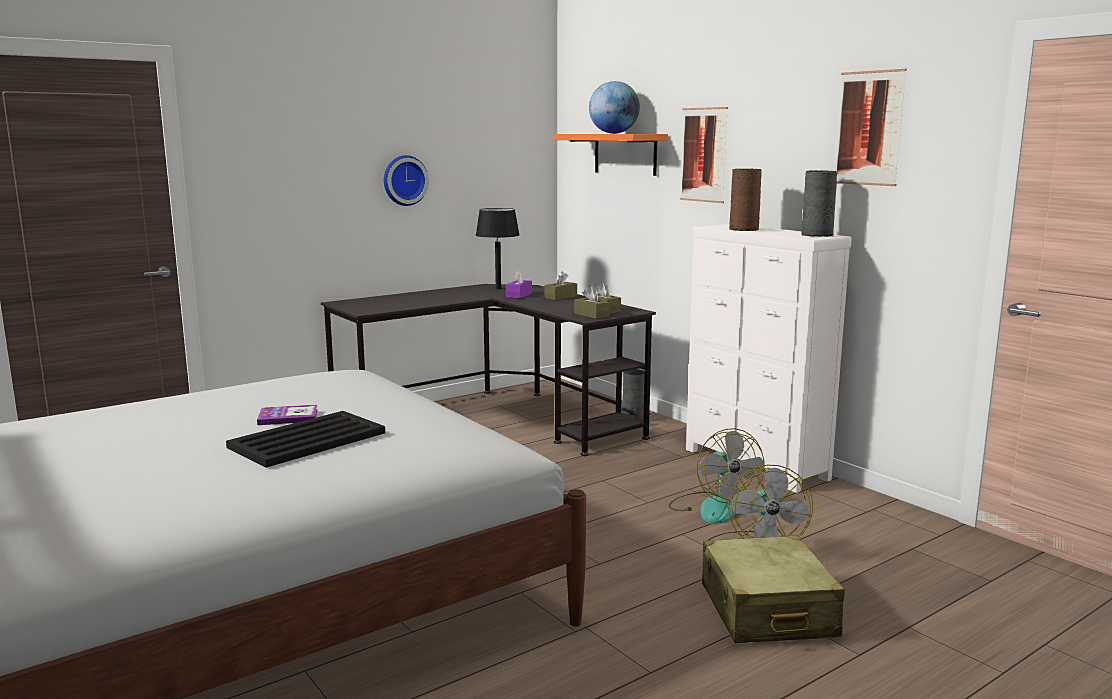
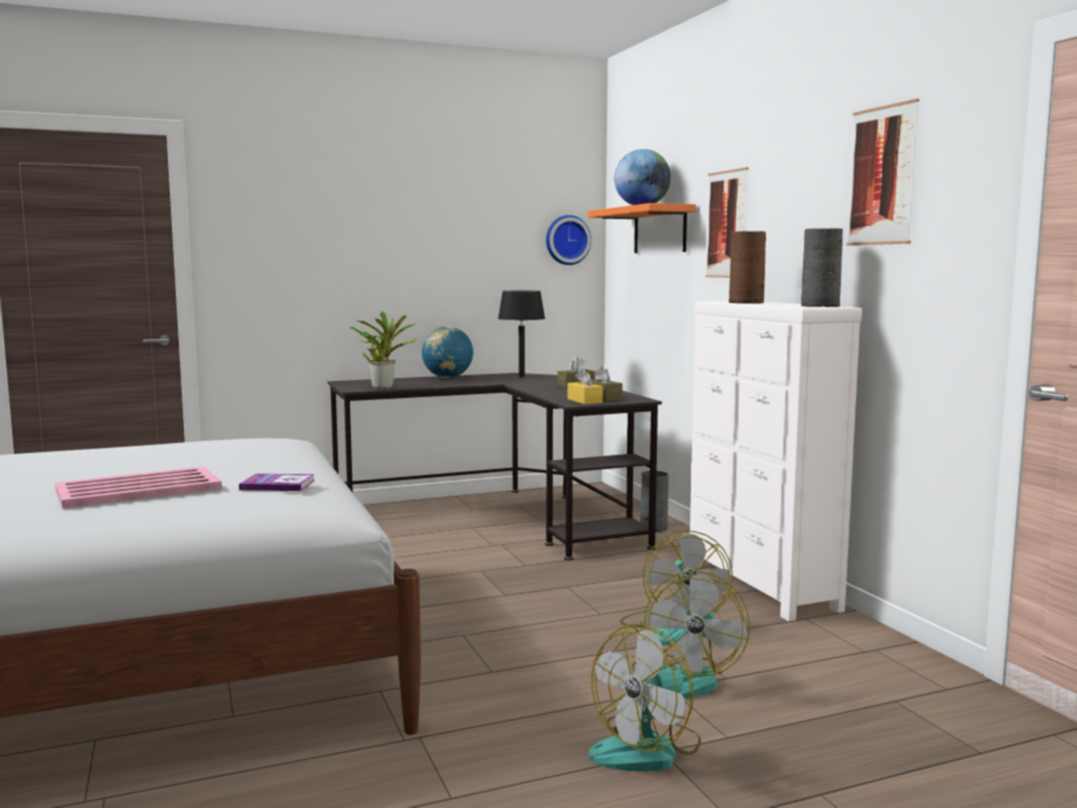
camera: 15 degrees right, 5 degrees down
(288, 417) = (154, 470): book -> book (278, 485)
(309, 440) = (140, 489): black tray -> pink tray
(388, 308) = (383, 388): none -> potted plant
(404, 180) = (424, 259): wall clock -> wall clock (566, 240)
(432, 293) = (447, 378): none -> globe
(519, 295) = (534, 382): purple tissue box -> none
(591, 315) = (584, 401): brown tissue box -> yellow tissue box
(766, 611) = (647, 749): beige suitcase -> fan

